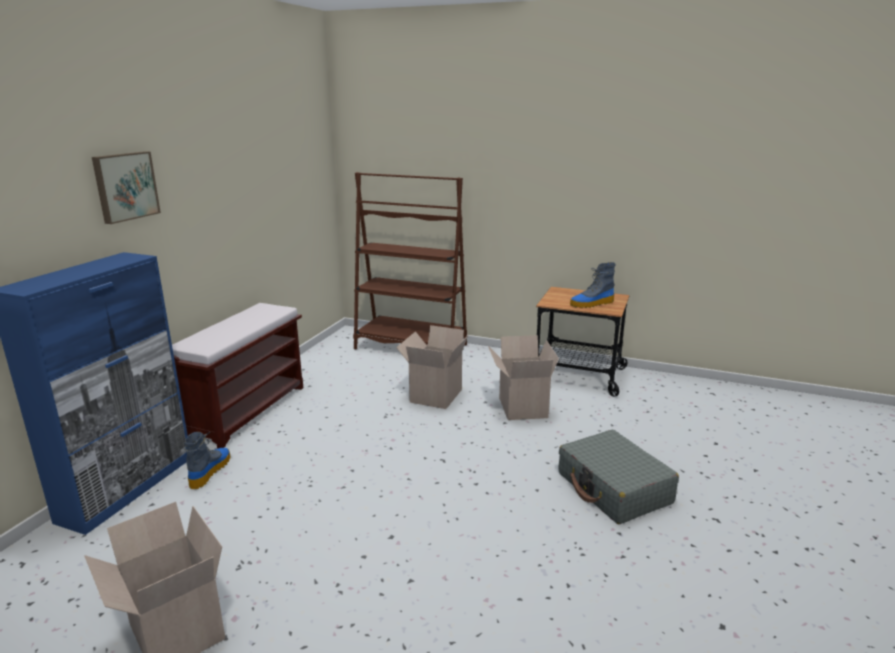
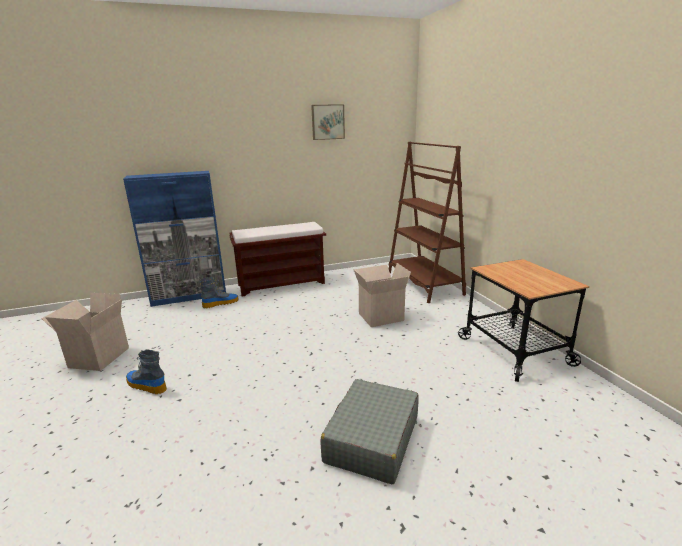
camera: 50 degrees right, 0 degrees up
(125, 186) = (217, 134): picture -> picture (327, 122)
(520, 407) = (420, 350): cardboard box -> none
(592, 304) = (524, 281): boot -> boot (146, 385)

